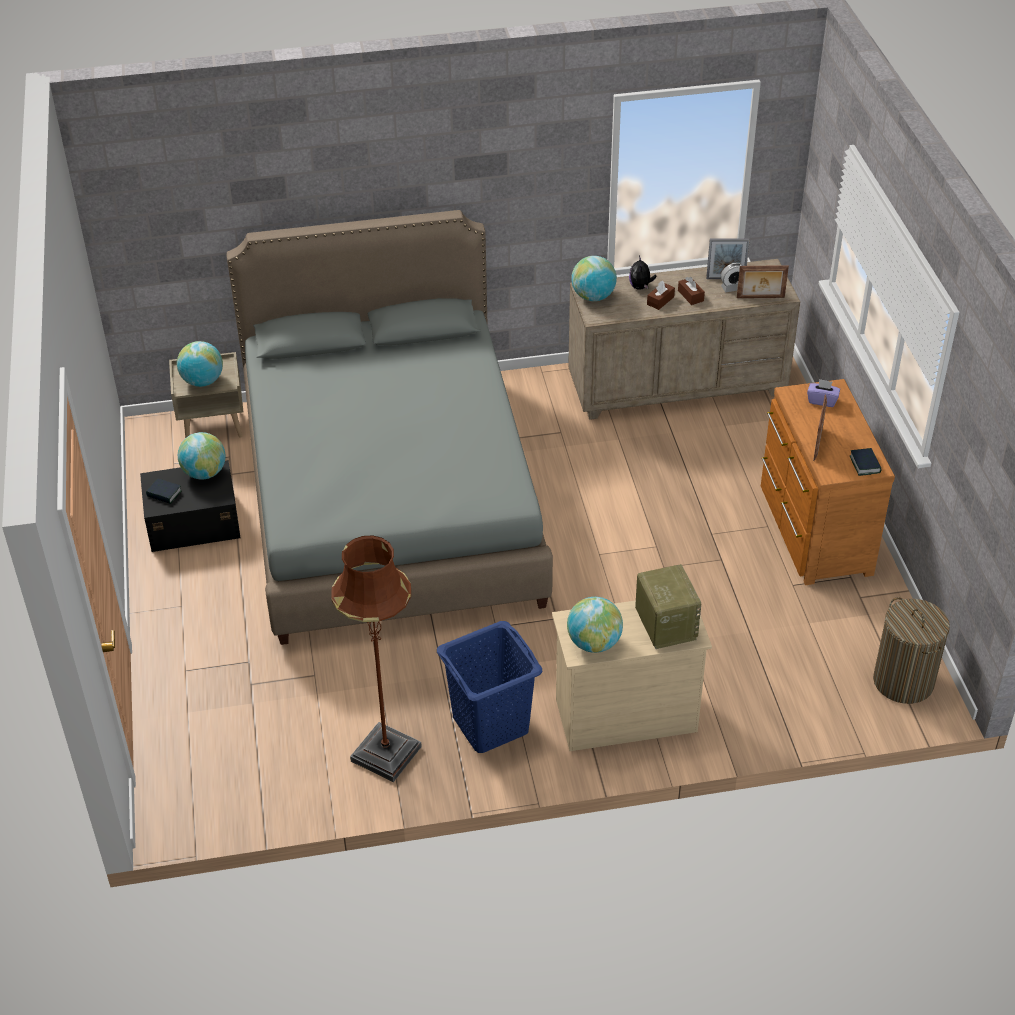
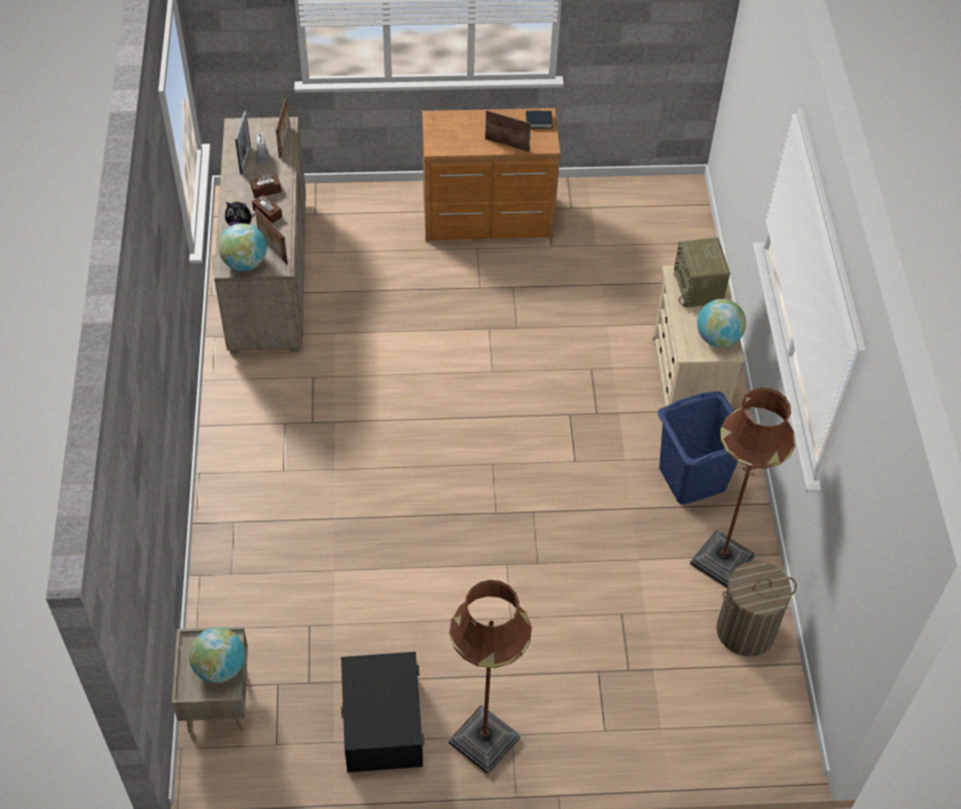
camera: 85 degrees left, 10 degrees up
(164, 494) = (386, 723): book -> none
(175, 588) = (484, 741): none -> brown floor lamp
(204, 473) = (358, 681): globe -> none
(389, 500) = (384, 532): grey bed -> none
(614, 309) = (272, 250): none -> picture frame
(665, 624) = (698, 288): radio -> radio turned 90 degrees counterclockwise
(822, 400) = (450, 130): purple tissue box -> none
(903, 681) = (664, 203): laundry basket -> laundry basket (745, 630)

